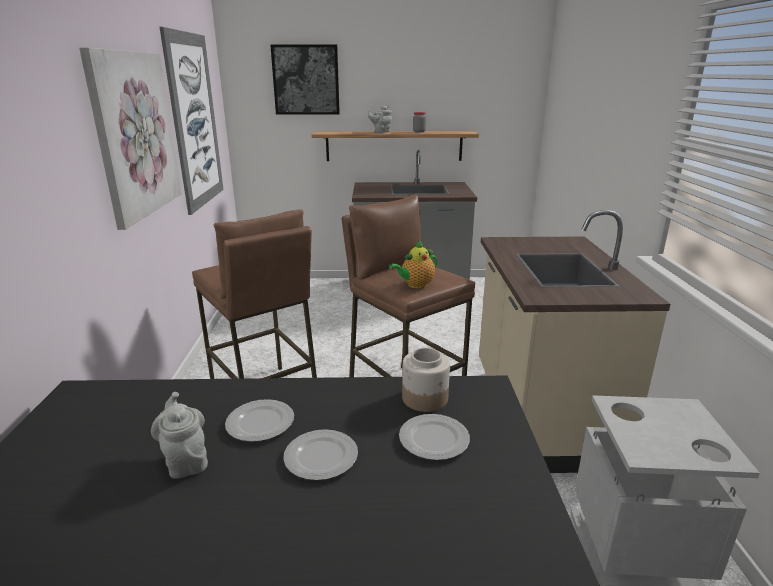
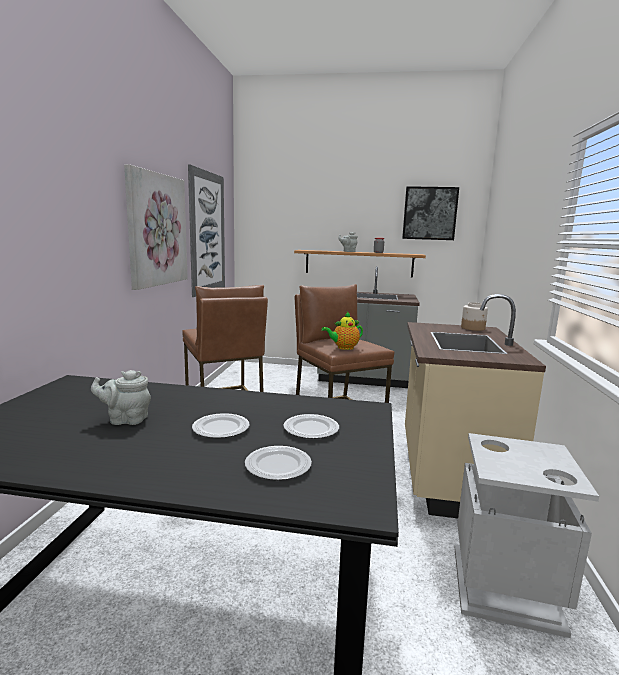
camera: 10 degrees right, 10 degrees down
(185, 460) = (126, 419): grey teapot -> grey teapot turned 75 degrees counterclockwise
(260, 424) = (187, 408): plate -> plate (278, 466)
(306, 80) = (295, 212): picture -> picture (429, 213)
(425, 398) = (317, 408): jar -> jar (473, 328)

